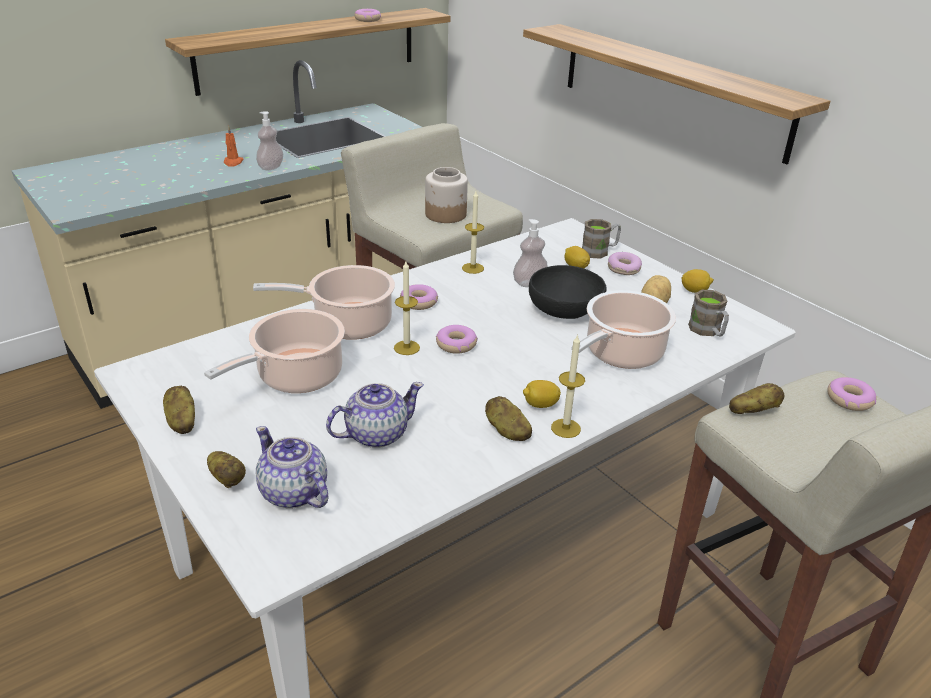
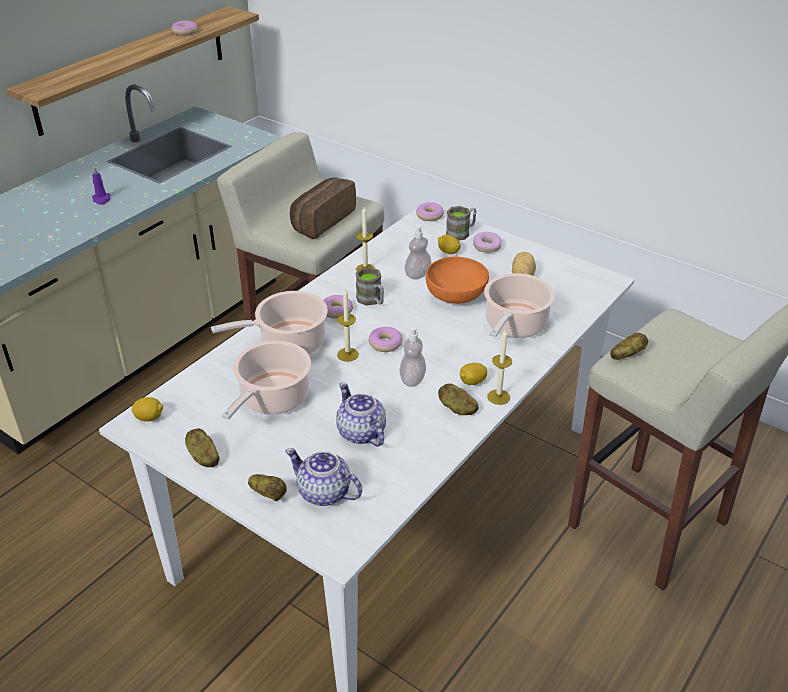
camera: 15 degrees left, 5 degrees up
(233, 162) = (101, 199): orange candle -> purple candle
(271, 167) = (141, 199): soap dispenser -> soap dispenser (412, 379)
(376, 434) = (361, 433): teapot -> teapot turned 75 degrees counterclockwise
(446, 214) = (321, 220): jar -> bread
(565, 310) = (456, 294): black bowl -> orange bowl
(671, 89) = (489, 77): shelf -> none
(694, 291) = (549, 257): lemon -> lemon (149, 418)
(708, 331) = (571, 292): brown mug -> brown mug (372, 300)
(849, 400) = (689, 331): donut -> donut (429, 215)

